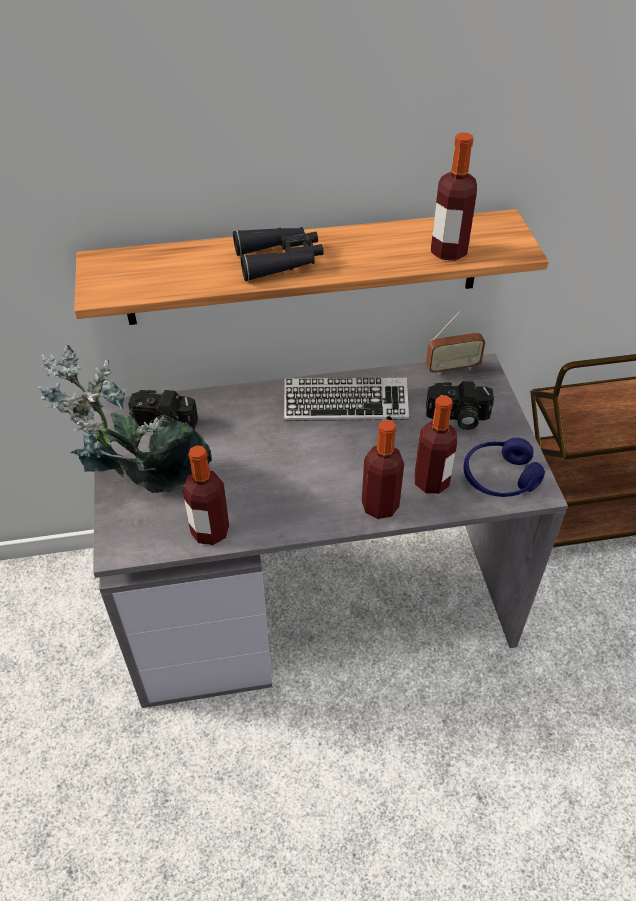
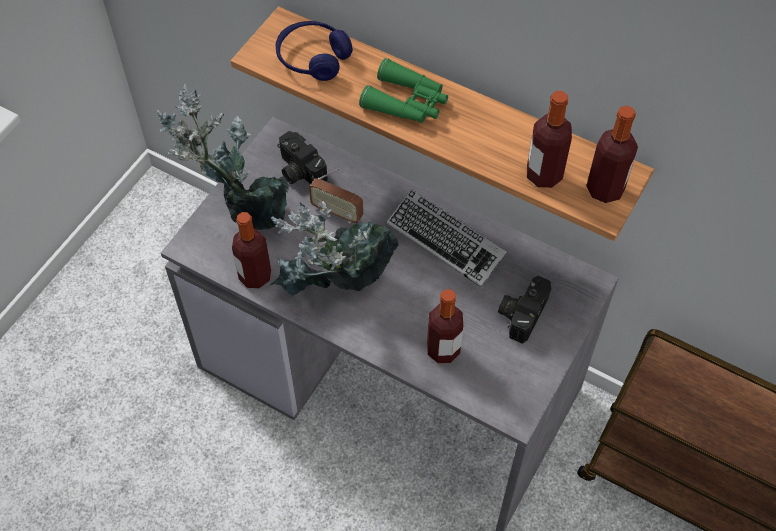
camera: 40 degrees right, 10 degrees up
(279, 260) = (407, 102): black binoculars -> green binoculars
(294, 497) = (334, 291): none -> potted plant
(380, 506) = (386, 341): bottle -> bottle (605, 189)
(452, 368) = (566, 266): radio -> radio (337, 212)
(457, 418) = (521, 313): camera -> camera turned 75 degrees clockwise
(499, 478) = (498, 384): blue headphones -> blue headphones (313, 58)

